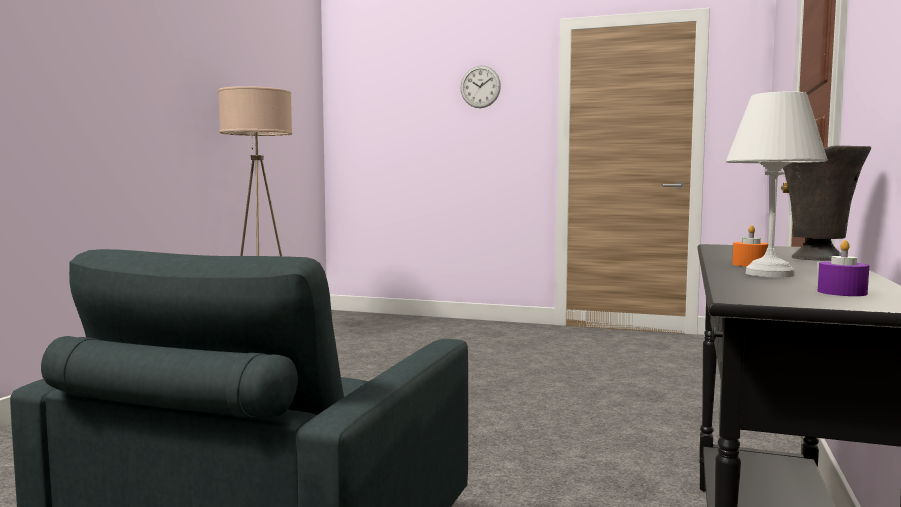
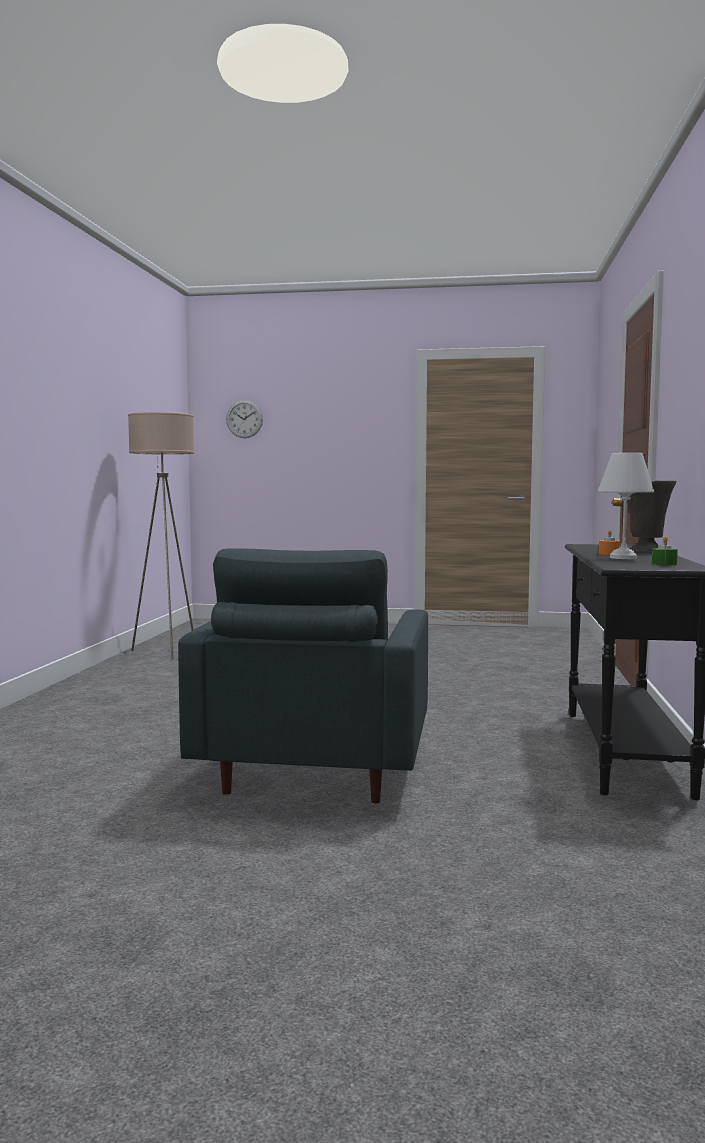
camera: 10 degrees left, 0 degrees up
(480, 86) = (344, 408): wall clock -> wall clock (244, 419)
(842, 292) = (664, 564): purple candle -> green candle

